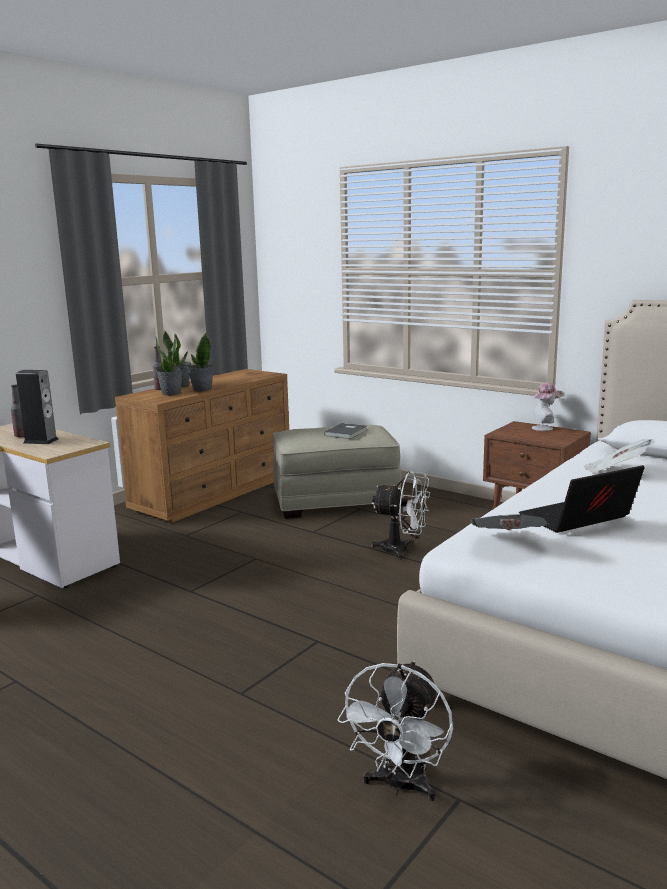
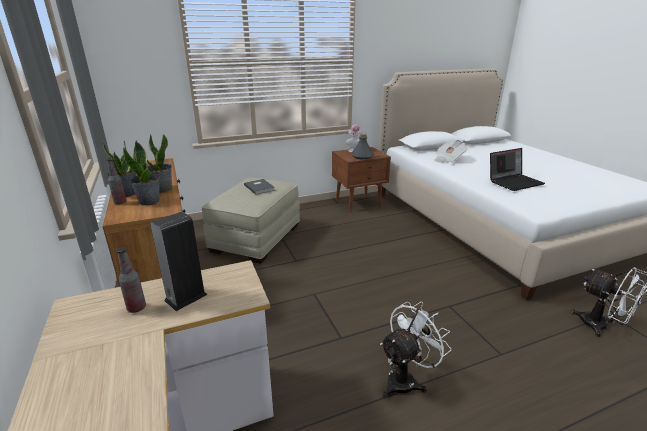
camera: 60 degrees left, 10 degrees up
(402, 550) = (355, 243): white fan -> white fan (405, 379)
(507, 543) = (540, 200): newspaper -> none
(526, 435) = (362, 156): none -> grey bottle
(577, 519) = (514, 182): laptop -> laptop turned 120 degrees counterclockwise

